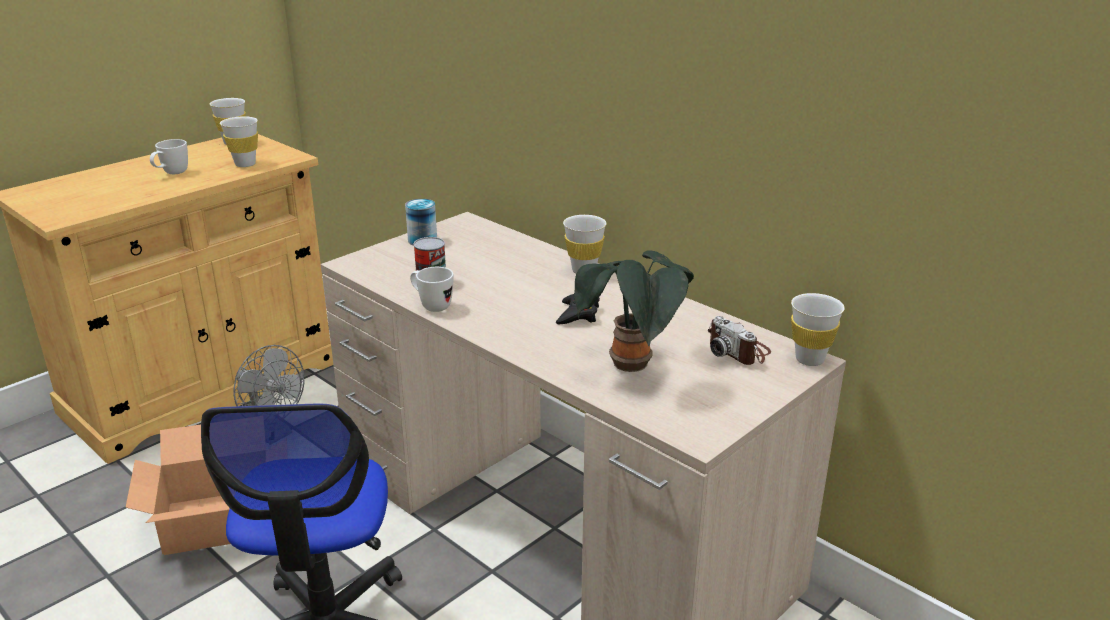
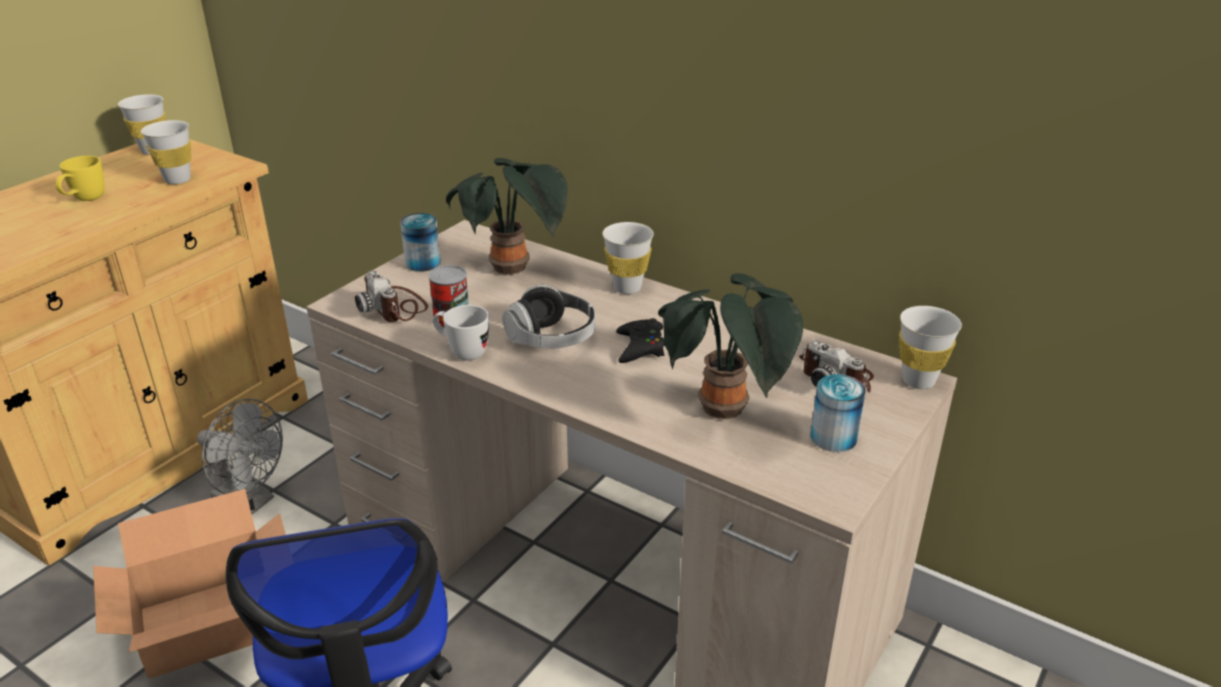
camera: 10 degrees left, 5 degrees up
(171, 174) = (85, 200): white mug -> yellow mug
(389, 270) = (395, 307): none -> camera
(494, 250) = (513, 269): none -> potted plant
(507, 302) = (552, 338): none -> headphones
(717, 394) = (833, 437): none -> can

